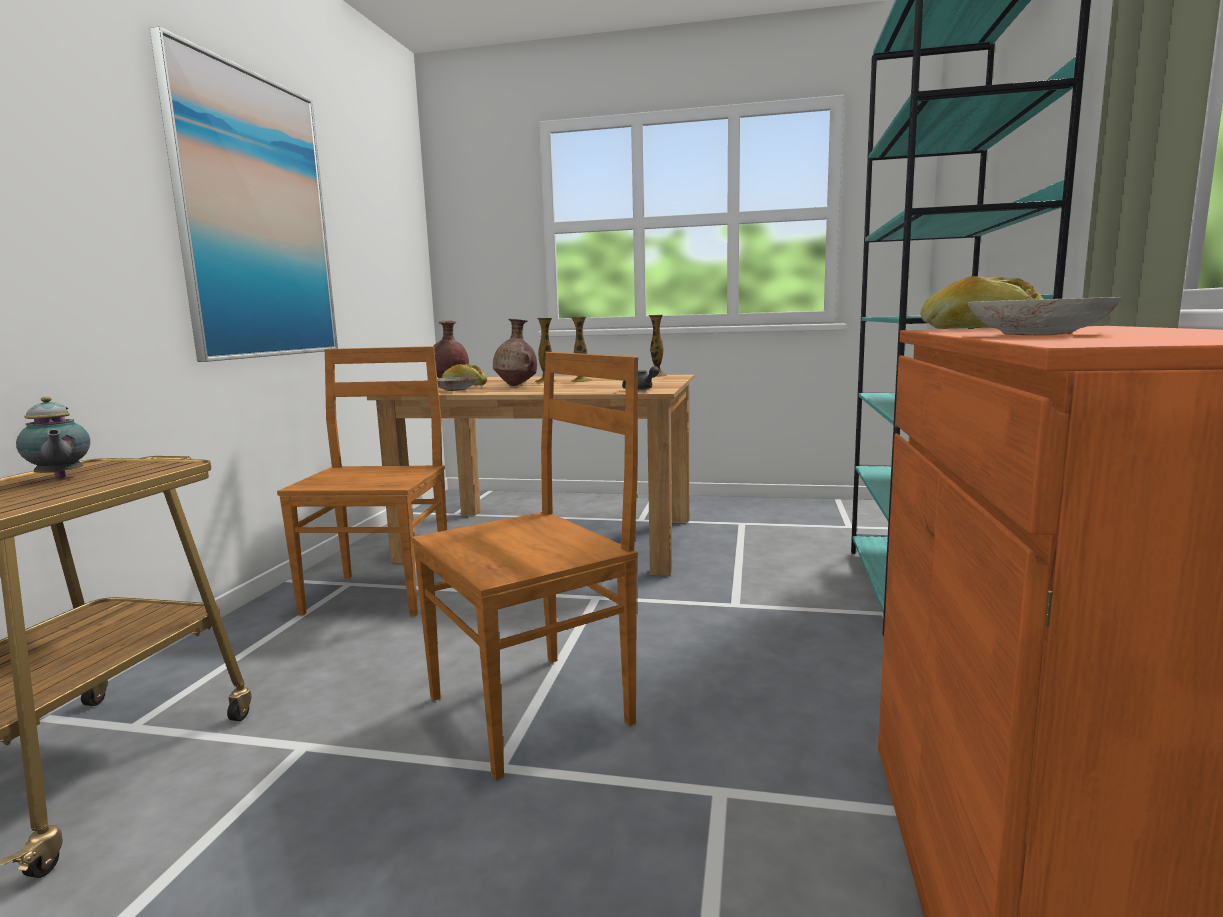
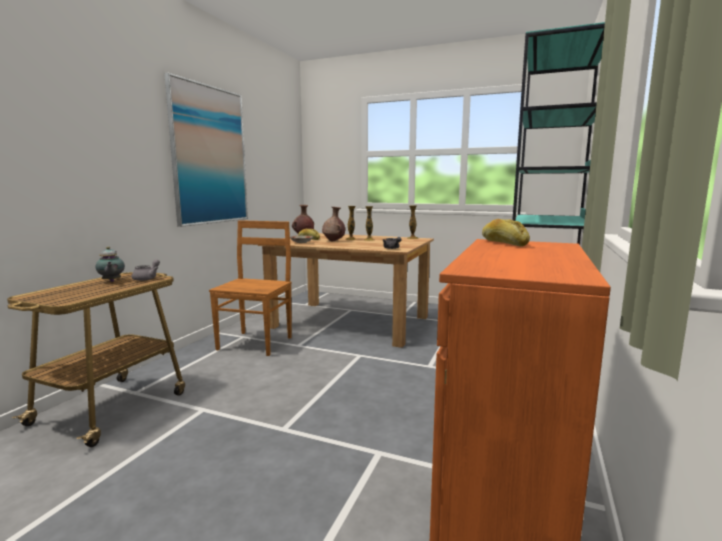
camera: 10 degrees right, 0 degrees up
(148, 467) = (147, 278): none -> grey teapot
(535, 708) = (309, 405): brown chair -> none
(1039, 334) = (493, 256): plate -> none

